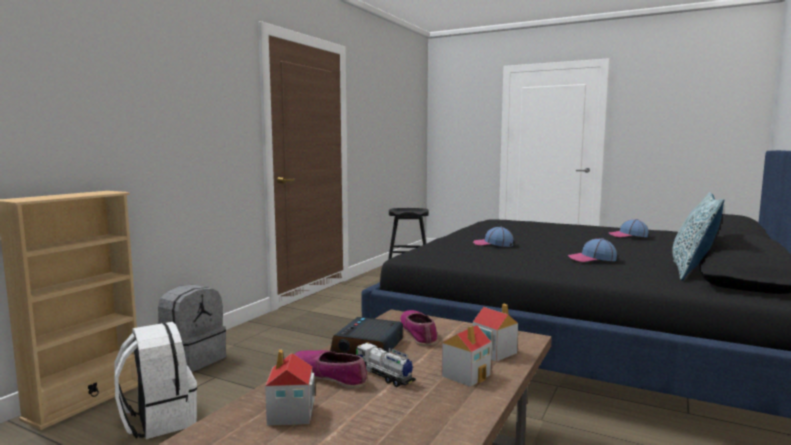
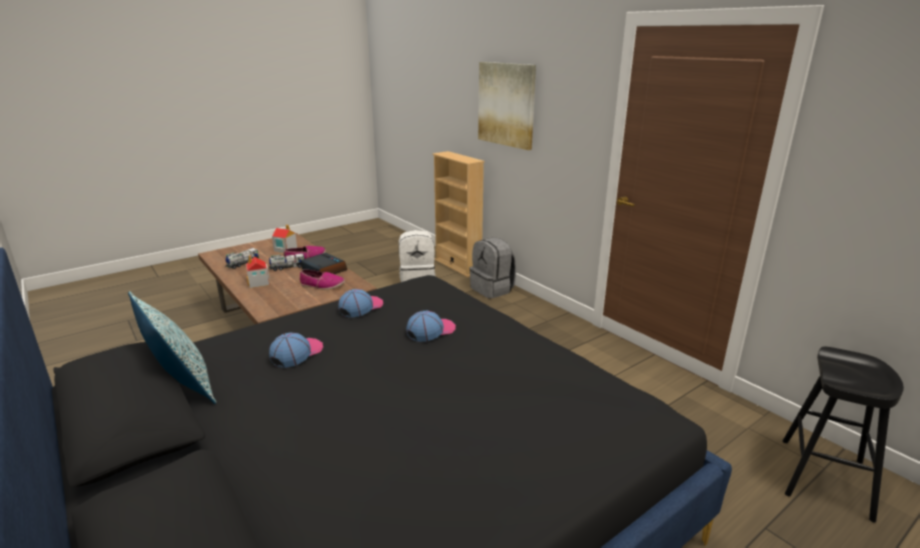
camera: 115 degrees right, 15 degrees up
(130, 102) = (506, 104): none -> picture
(411, 428) = (242, 264): none -> toy truck
(493, 352) = (268, 297): toy house -> none
(627, 235) = (366, 479): cap -> cap (361, 307)

